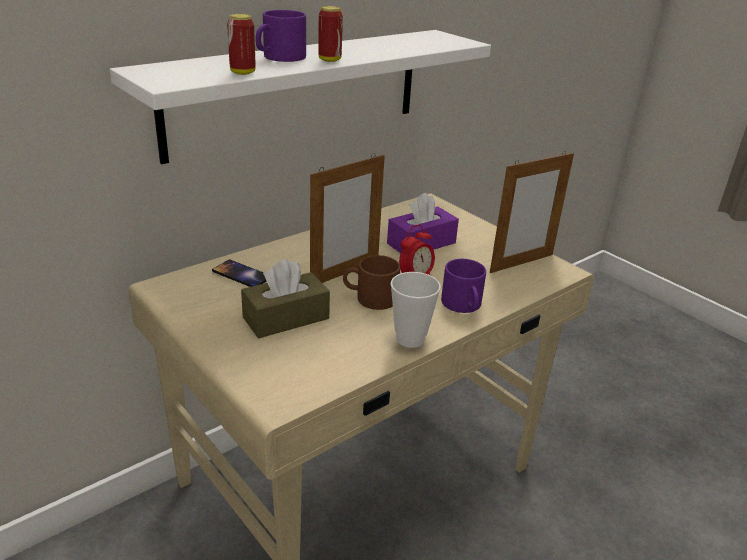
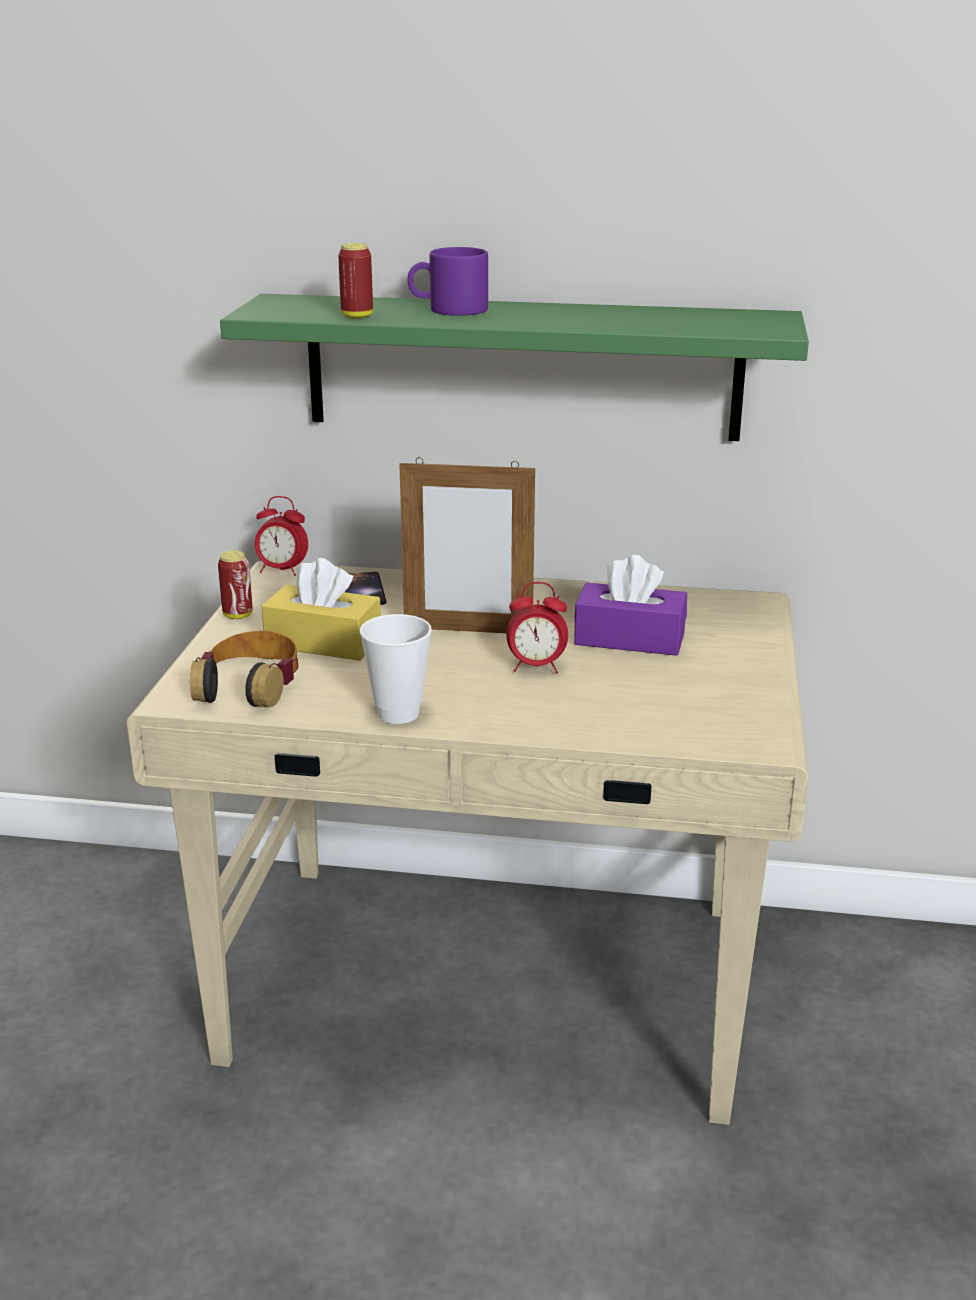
camera: 50 degrees right, 5 degrees down
(164, 284) = (282, 571): none -> alarm clock
(286, 318) = (323, 642): brown tissue box -> yellow tissue box
(298, 91) = (522, 367): white shelf -> green shelf
(299, 367) = (249, 684): none -> headphones
(329, 60) = (496, 320): can -> can (238, 615)
(369, 298) = (441, 662): brown mug -> none
(464, 306) = (529, 716): purple mug -> none
(521, 263) = (717, 711): picture frame -> none

